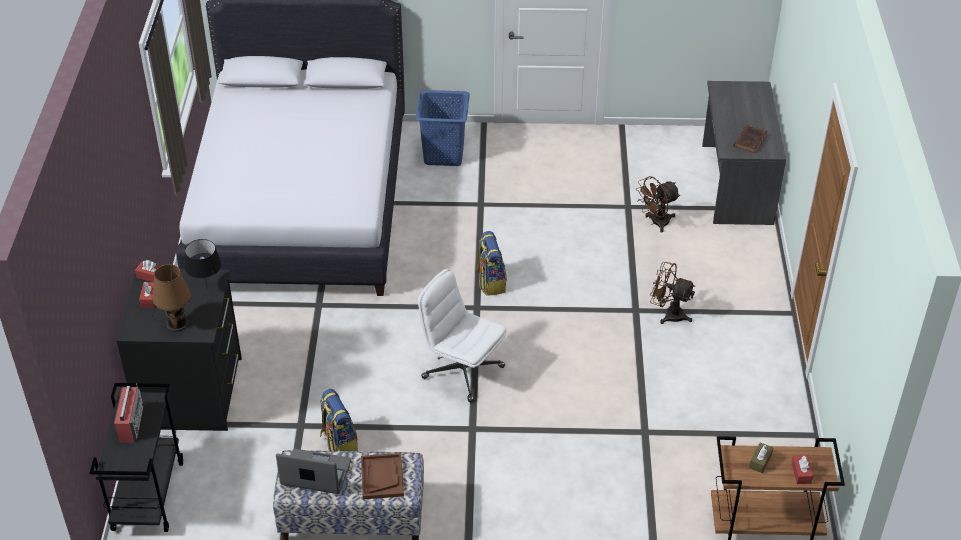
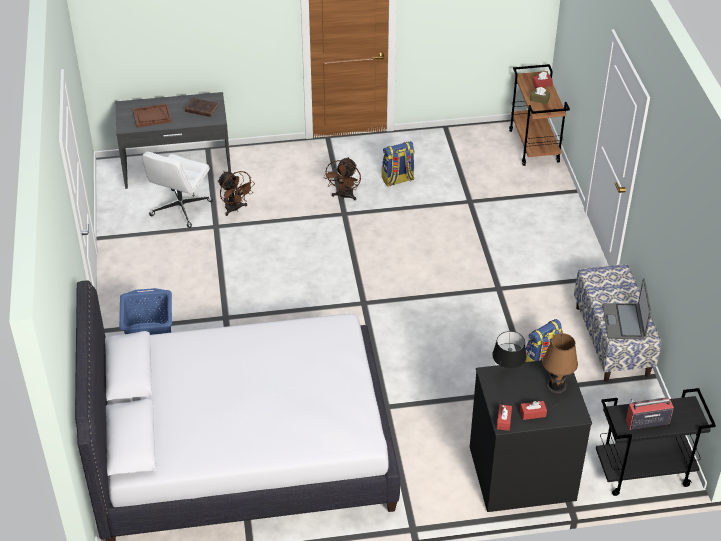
camera: 100 degrees left, 0 degrees up
(382, 477) = (610, 286): brown tray -> brown tray (152, 117)
(462, 372) = (440, 302): white office chair -> white office chair (181, 209)
(490, 282) = (330, 298): backpack -> backpack (397, 180)

